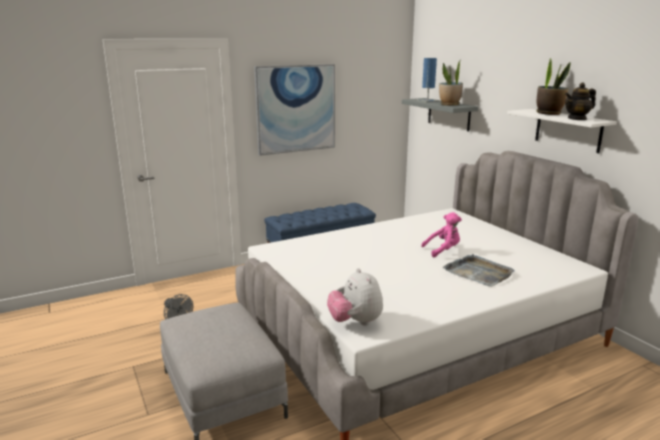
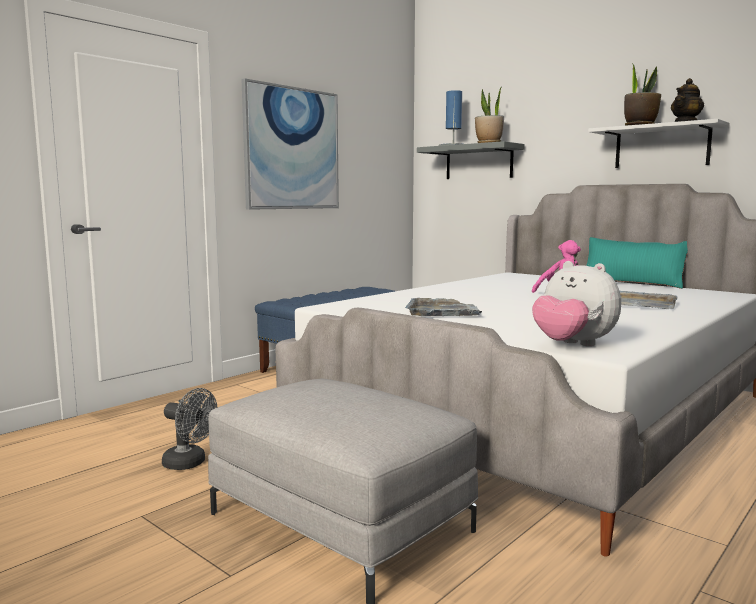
camera: 20 degrees left, 10 degrees down
(330, 265) = (443, 312): none -> grey tray
(526, 239) = (632, 283): none -> turquoise pillow

